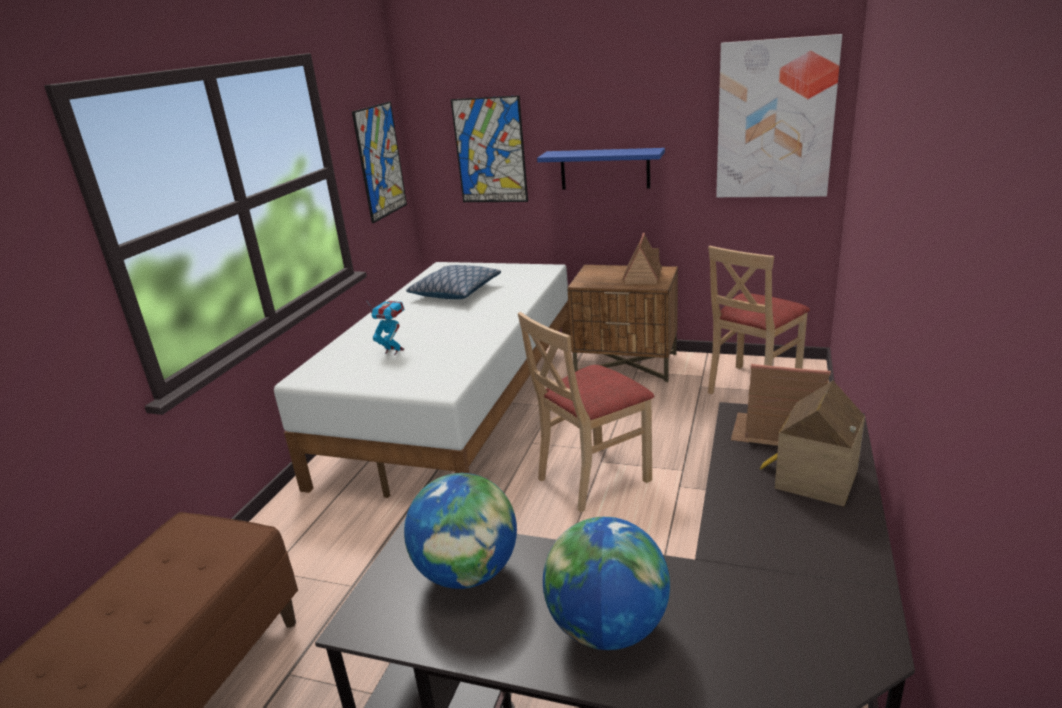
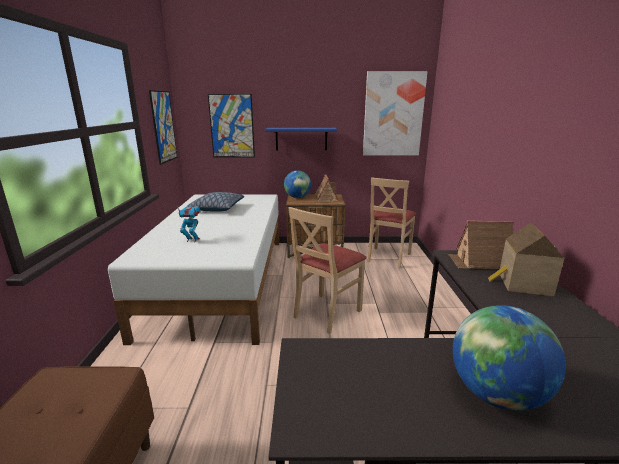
camera: 20 degrees left, 5 degrees down
(468, 573) = (361, 371): globe -> globe (297, 197)

